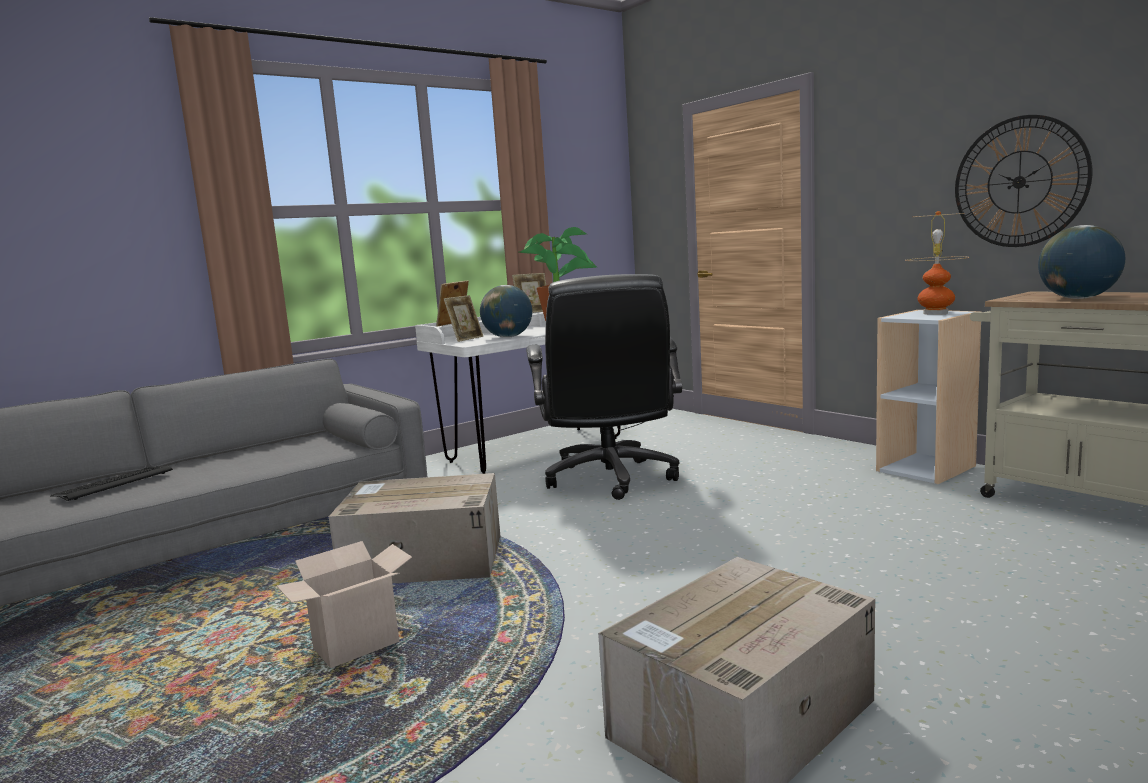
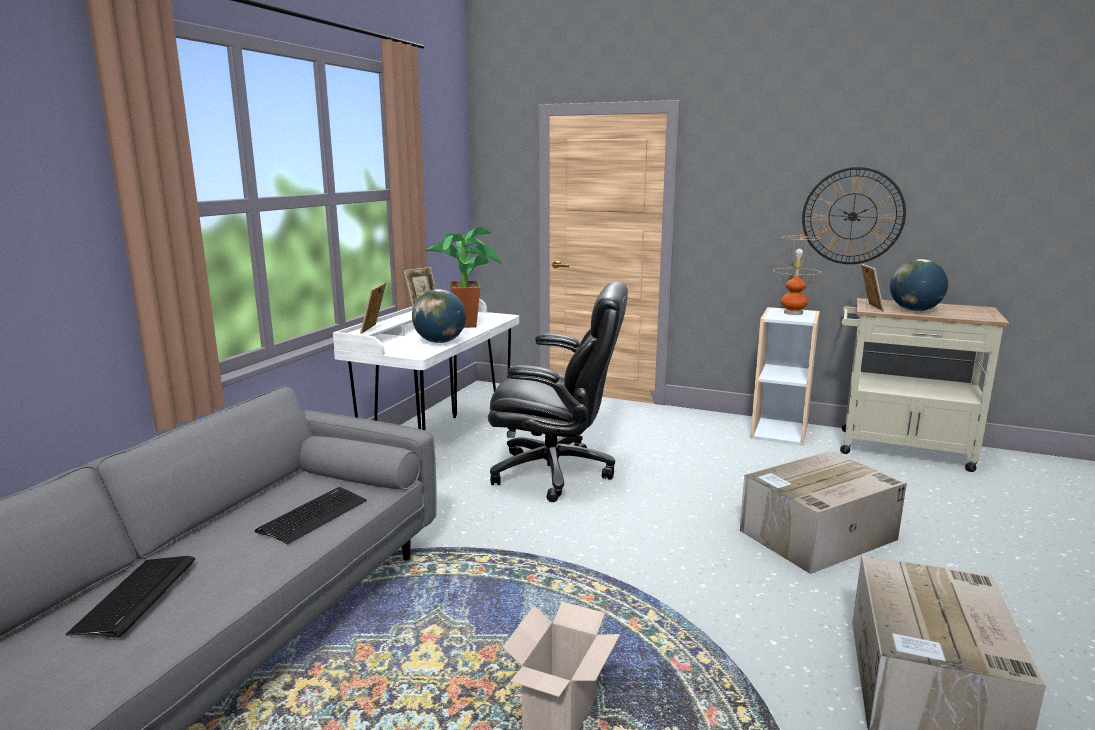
camera: 30 degrees left, 5 degrees up
(285, 457) = (313, 516): none -> keyboard
(422, 561) = (495, 599): cardboard box -> cardboard box (816, 536)
(466, 339) = (394, 346): picture frame -> picture frame (869, 307)
(609, 481) = (557, 475): black office chair -> black office chair turned 45 degrees counterclockwise

